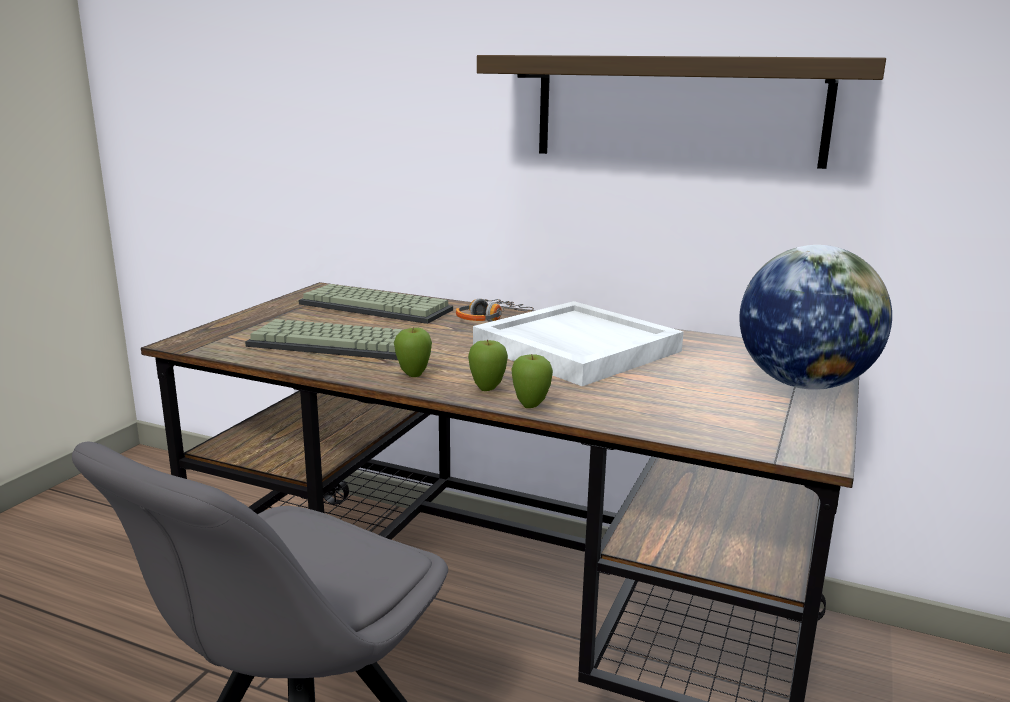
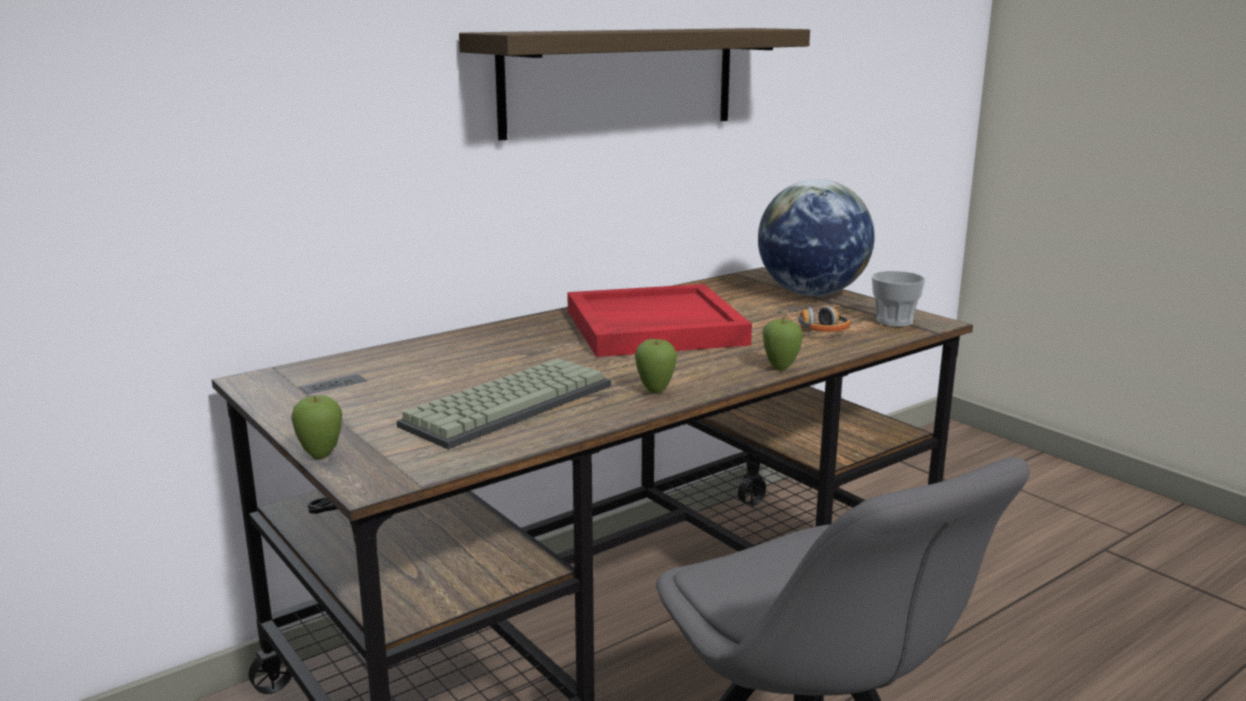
camera: 60 degrees left, 0 degrees up
(378, 306) = (394, 368): keyboard -> none
(487, 389) = (725, 373): apple -> apple (321, 456)
(490, 318) = (519, 336): headphones -> headphones (816, 327)
(574, 348) = (653, 328): white tray -> red tray
(776, 434) = (894, 321): none -> cup

